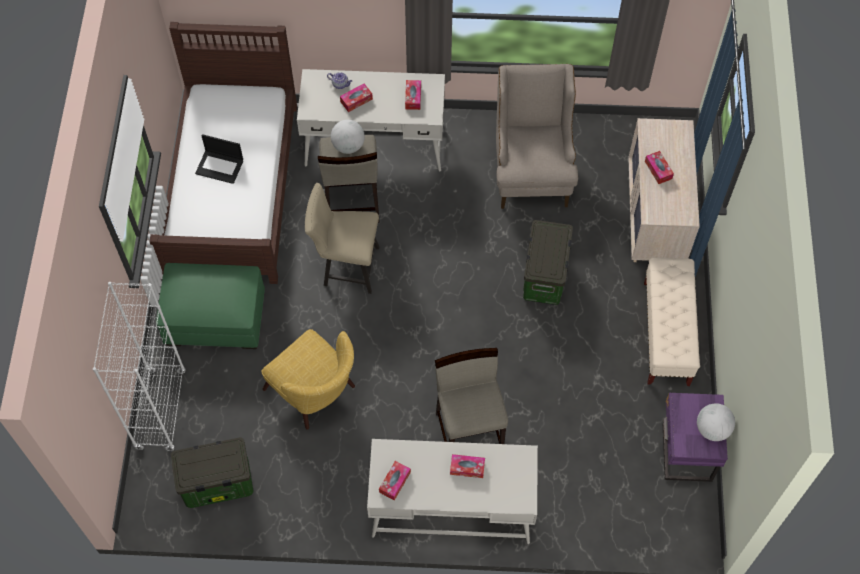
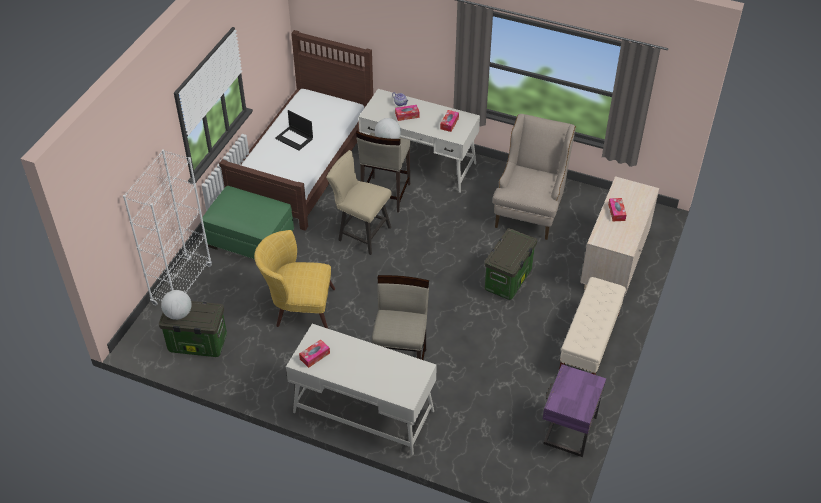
camera: 20 degrees right, 15 degrees down
(316, 394) = (298, 307): yellow armchair -> yellow armchair turned 120 degrees clockwise
(467, 468) = (374, 363): tissue box -> none
(712, 429) = (586, 399): globe -> globe (178, 314)

